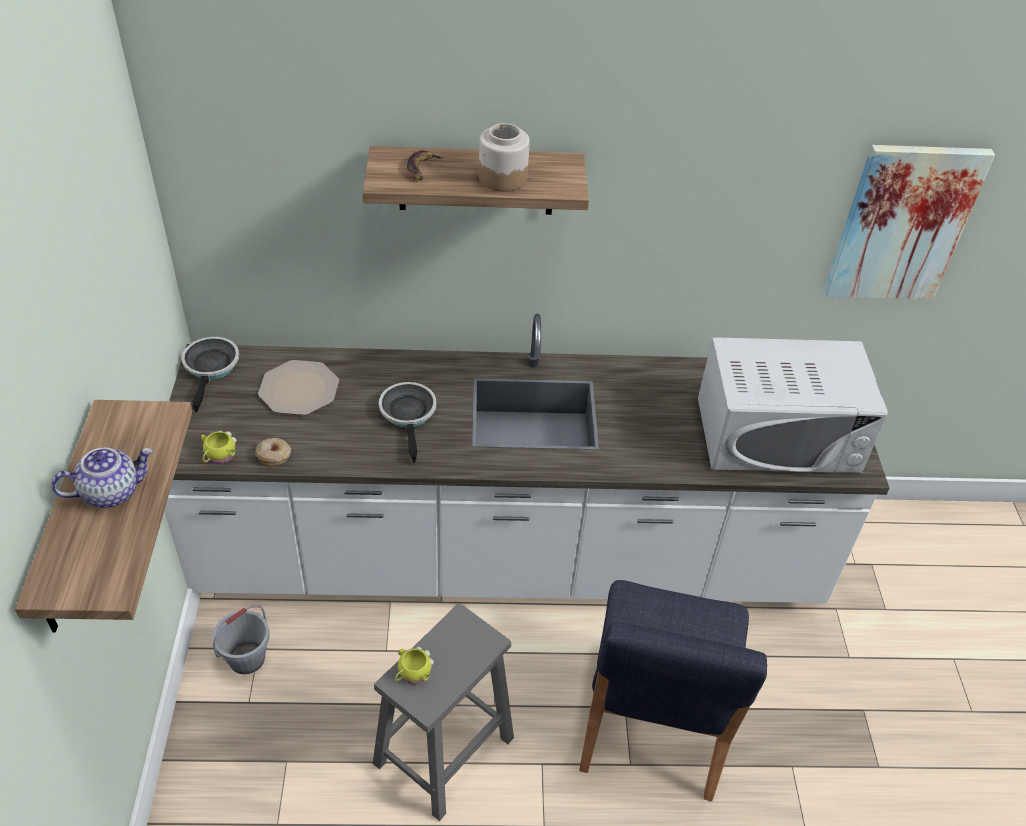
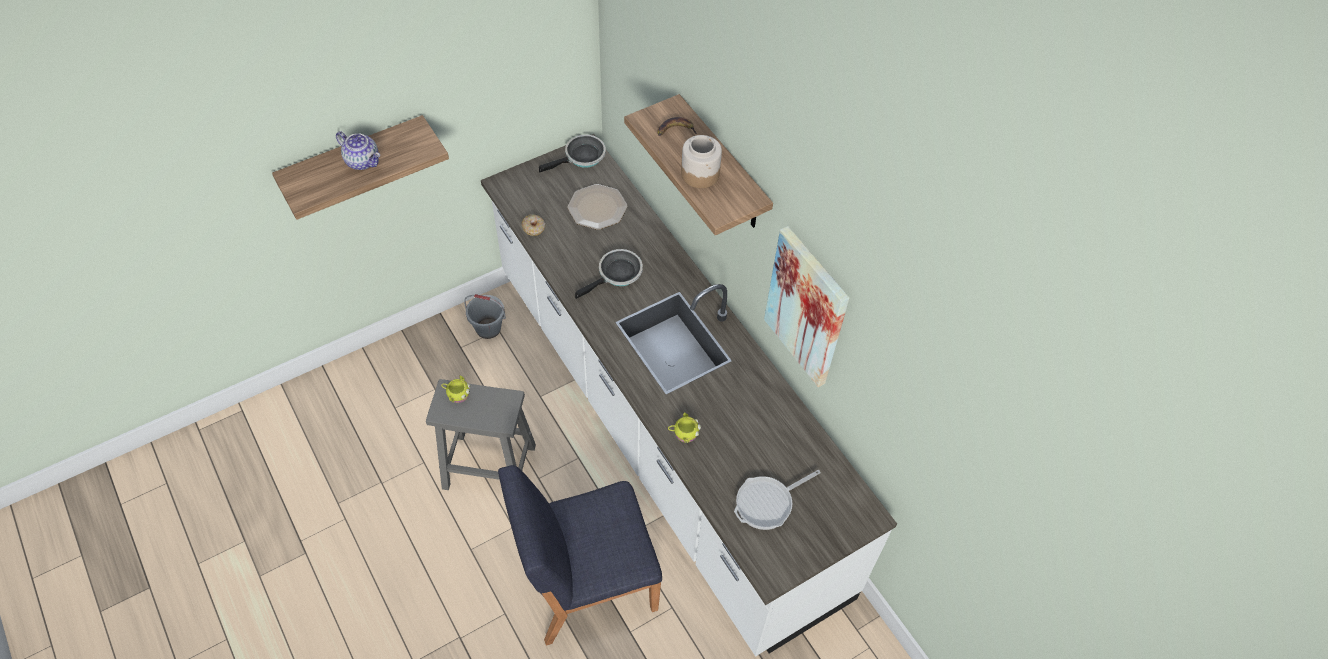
camera: 60 degrees right, 10 degrees up
(219, 456) = (515, 203): yellow mug -> yellow mug (684, 433)
(778, 434) = (767, 503): white microwave -> frying pan
(902, 223) = (946, 455): picture -> picture (807, 307)

